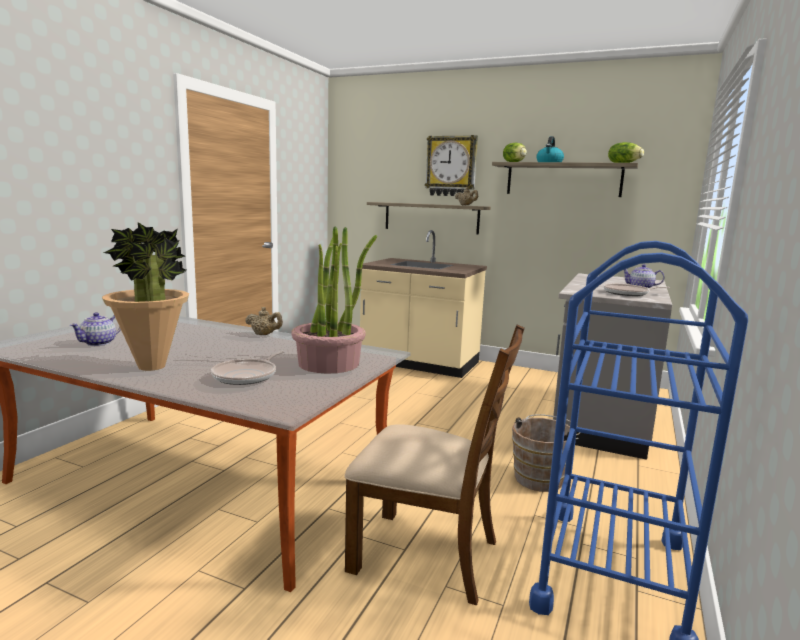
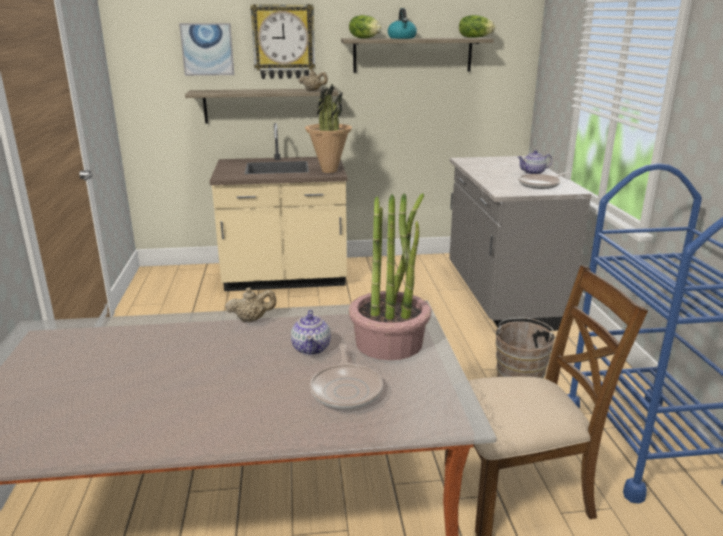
camera: 30 degrees left, 10 degrees up
(99, 343) = (77, 401): teapot -> teapot (311, 348)
(152, 366) = (222, 415): potted plant -> potted plant (329, 171)
(394, 171) = (207, 49): none -> picture

